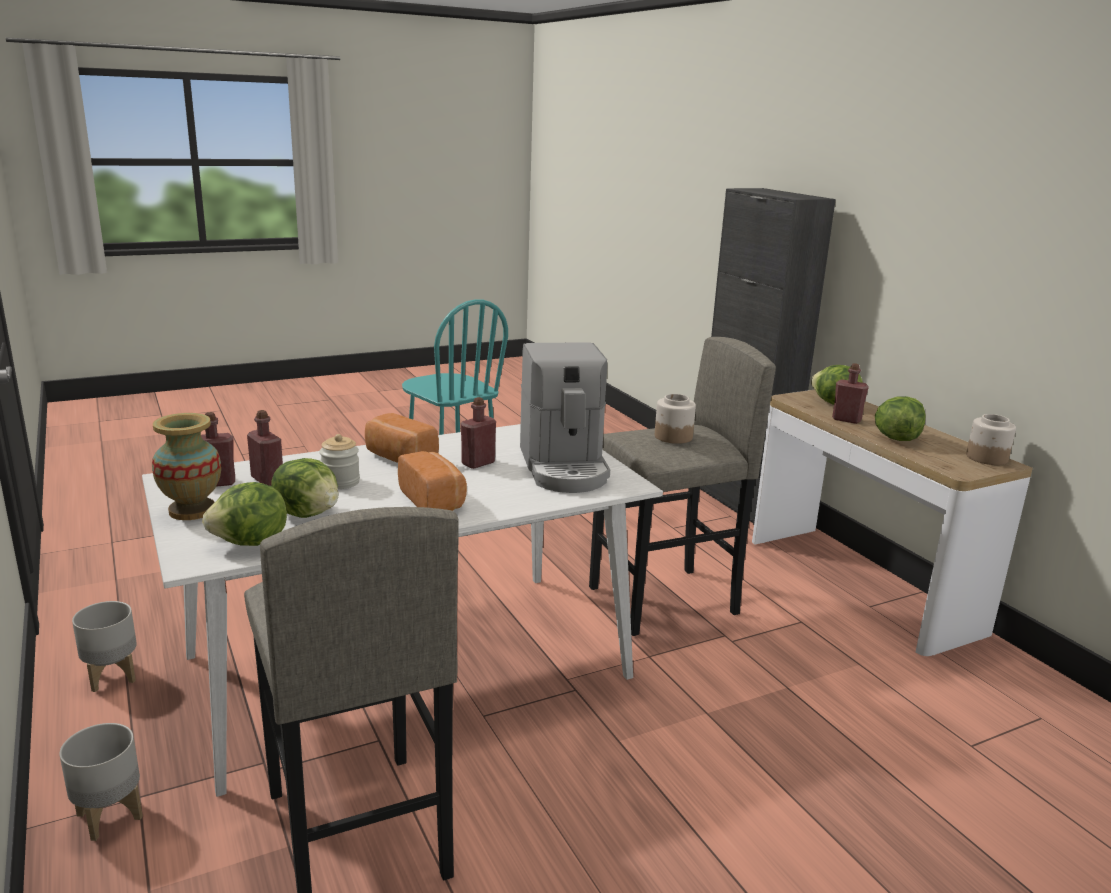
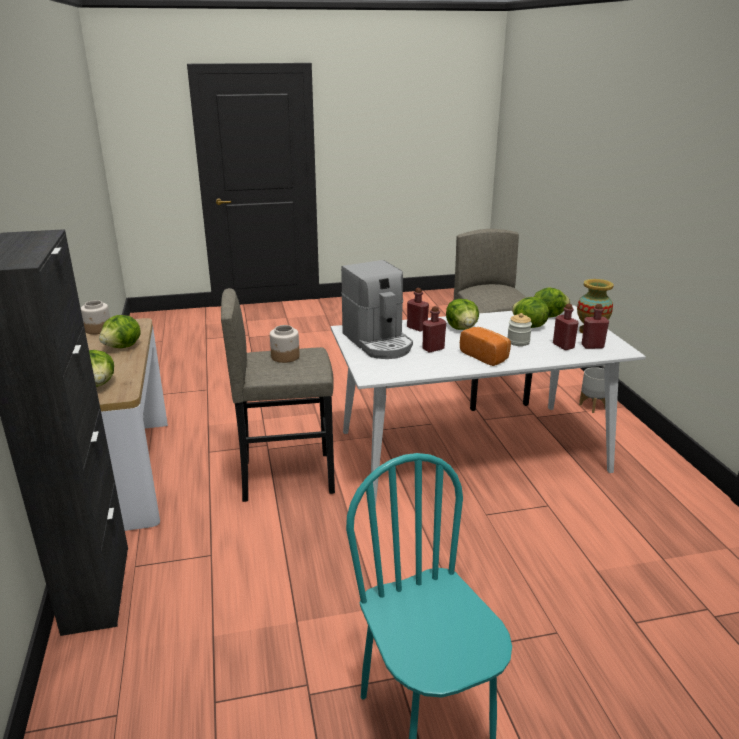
camera: 165 degrees left, 5 degrees up
(111, 677) = (649, 464): grey planter -> none
(434, 500) = (462, 328): bread -> lettuce
(564, 467) = (378, 342): coffee machine -> coffee machine turned 150 degrees clockwise
(846, 419) = (123, 366): red bottle -> red bottle (417, 328)

